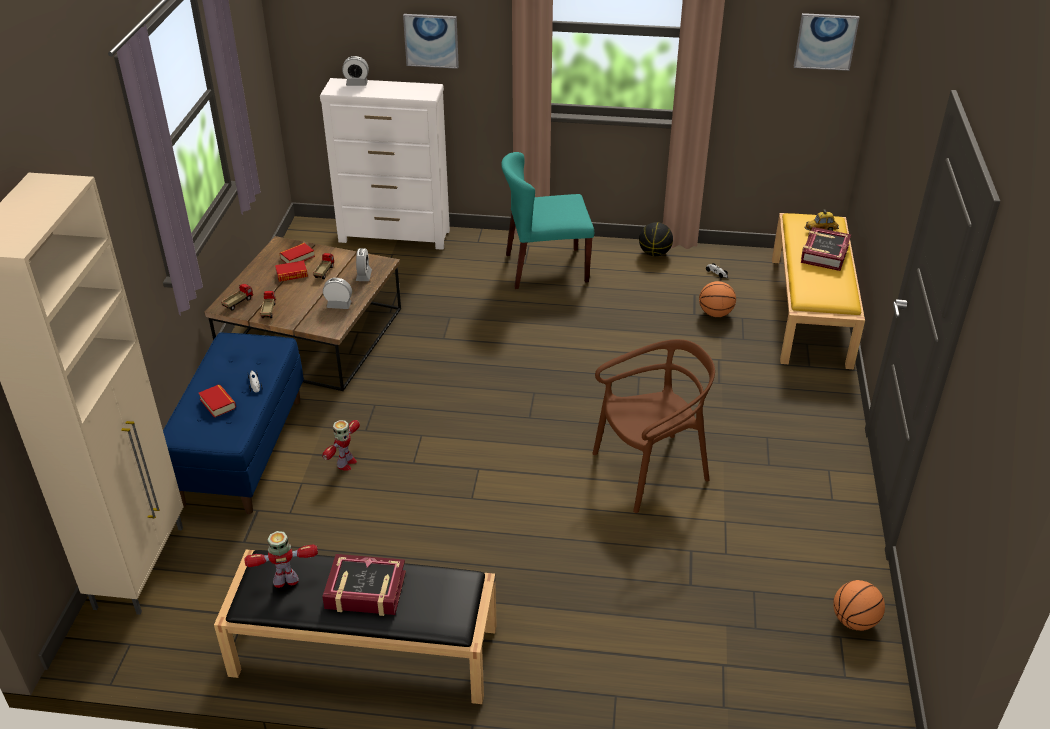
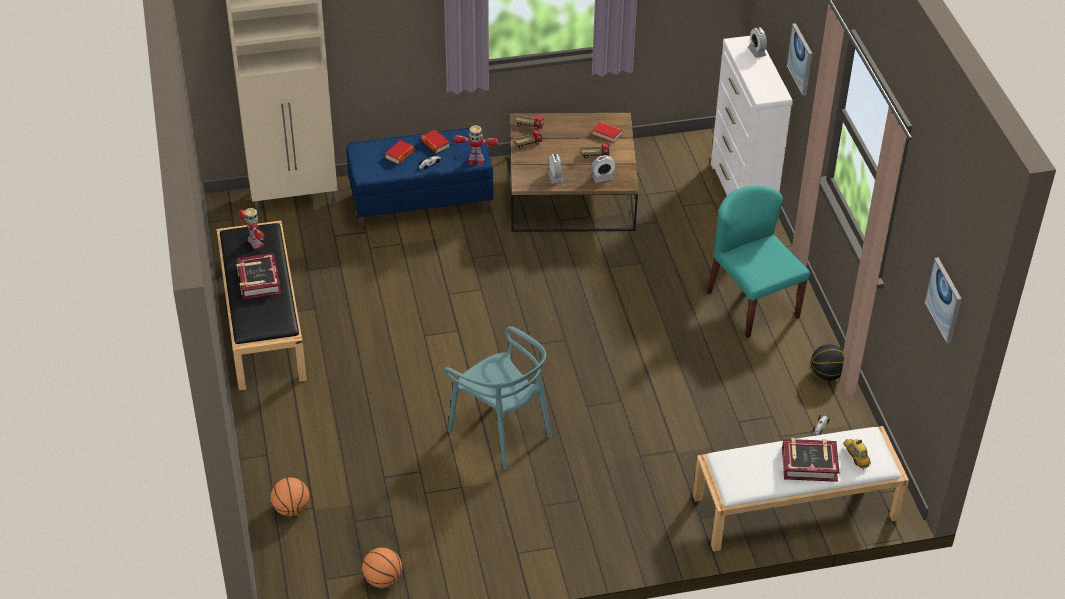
camera: 70 degrees right, 5 degrees up
(292, 274) = (581, 139): book -> book (435, 144)
(346, 463) = (431, 259): toy robot -> toy robot (475, 161)
(650, 470) = (501, 431): brown chair -> turquoise chair
(715, 313) = (747, 437): basketball -> basketball (291, 509)
(811, 311) = (794, 508): yellow bench -> white bench

